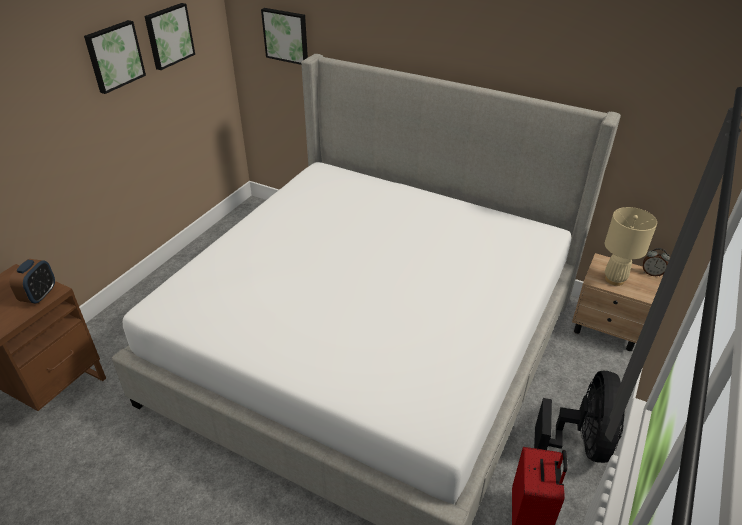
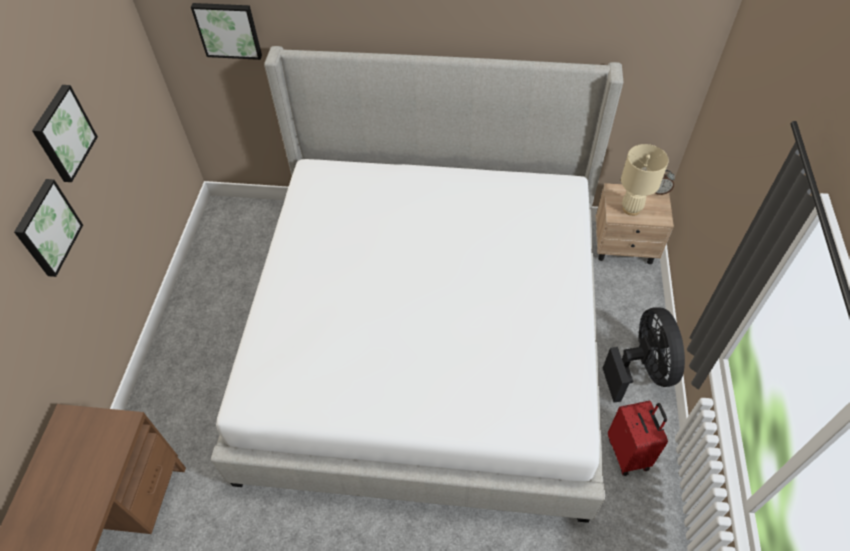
camera: 20 degrees left, 15 degrees up
(39, 295) = (115, 433): alarm clock -> none
(168, 35) = (100, 76): picture -> picture (46, 228)

